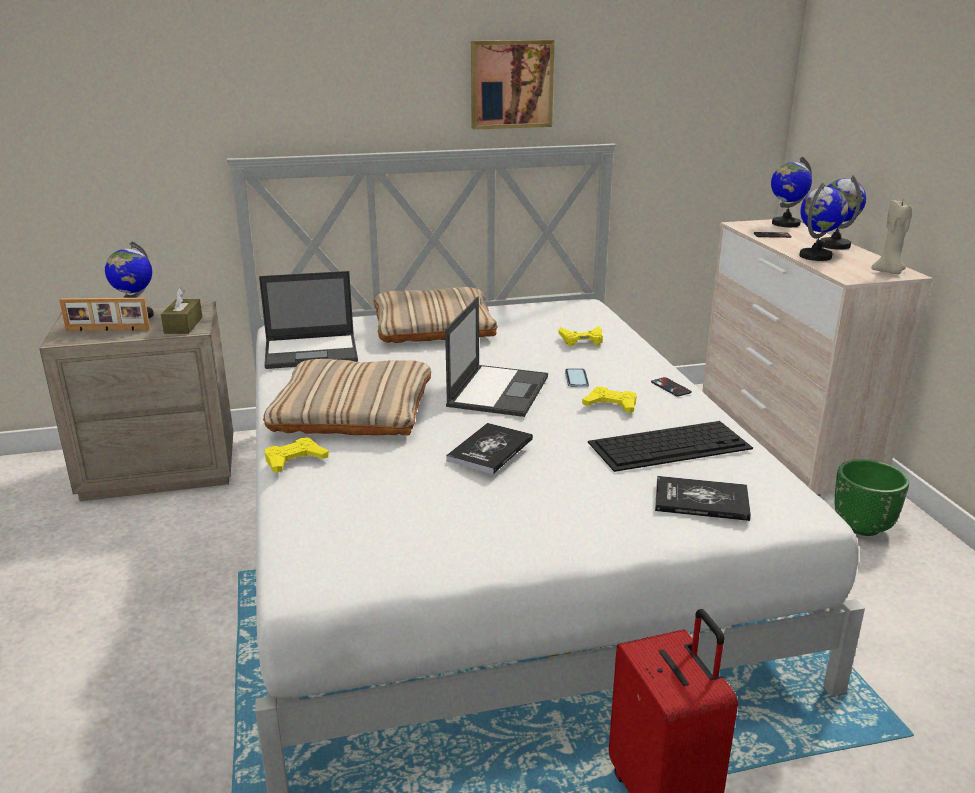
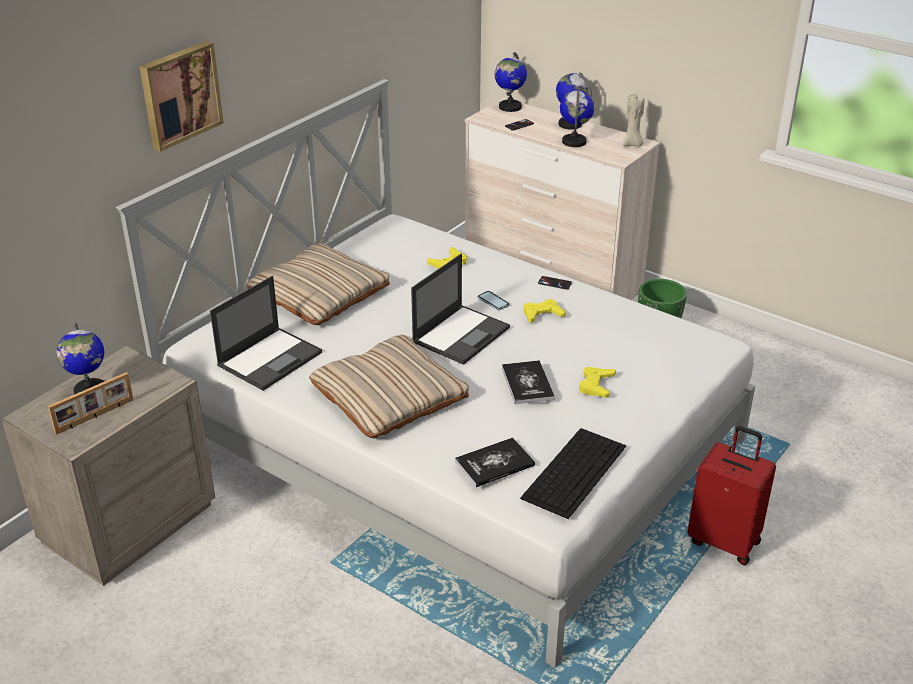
camera: 40 degrees left, 10 degrees up
(183, 325) = (154, 382): brown tissue box -> none
(294, 460) = (421, 451): yellow game controller -> yellow game controller (596, 385)
(498, 390) = (461, 334): laptop -> laptop turned 60 degrees clockwise
(511, 84) = (310, 54): picture -> picture (179, 94)
(670, 445) = (612, 330): keyboard -> keyboard (574, 470)
(701, 500) = (673, 362): book -> book (494, 463)

